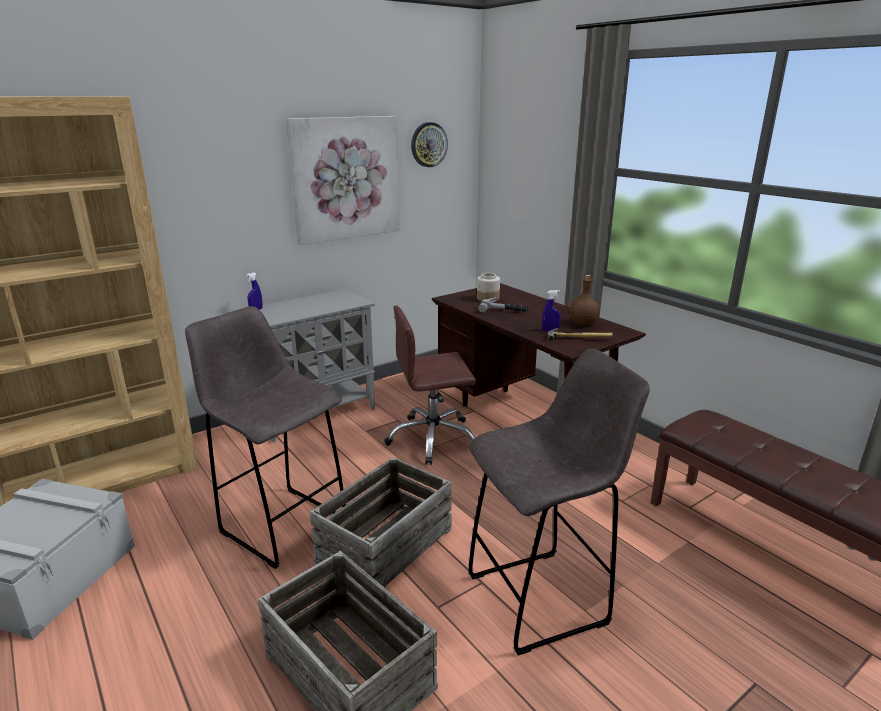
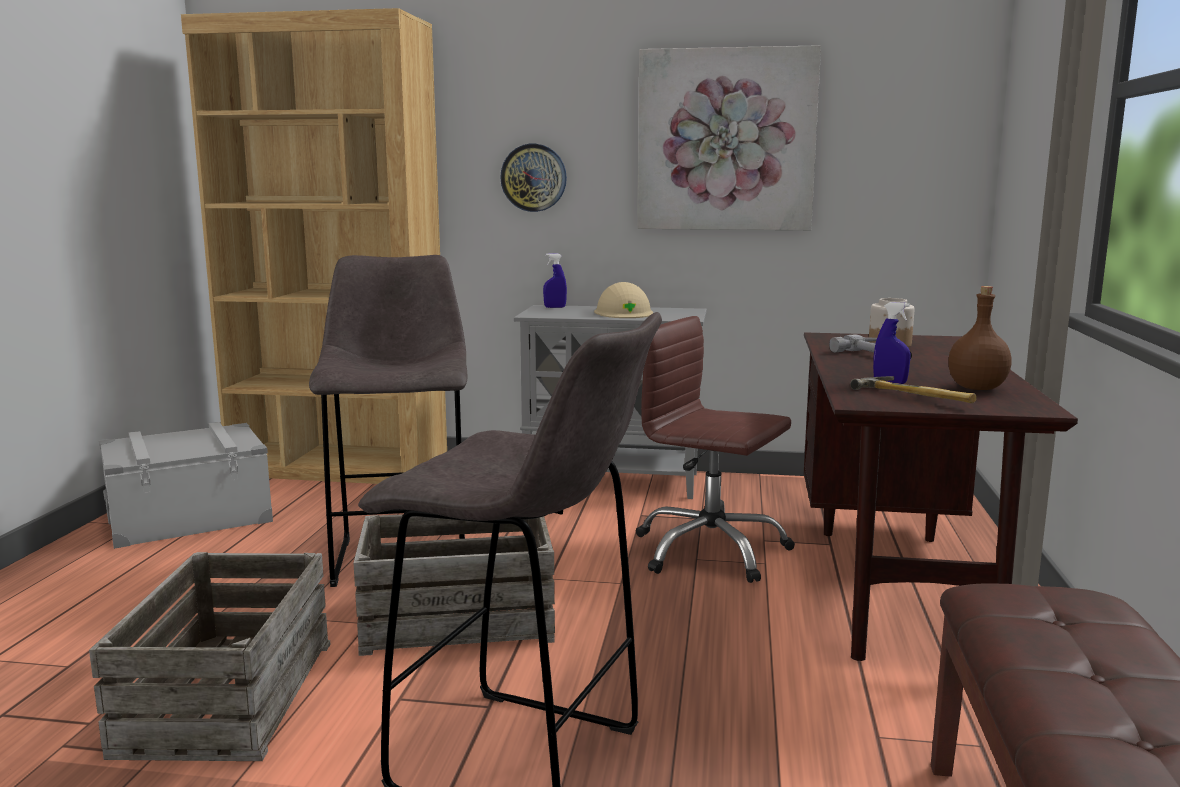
camera: 45 degrees right, 10 degrees down
(312, 305) = (624, 312): none -> beige hard hat
(428, 144) = (888, 94): wall clock -> wall clock (533, 177)

